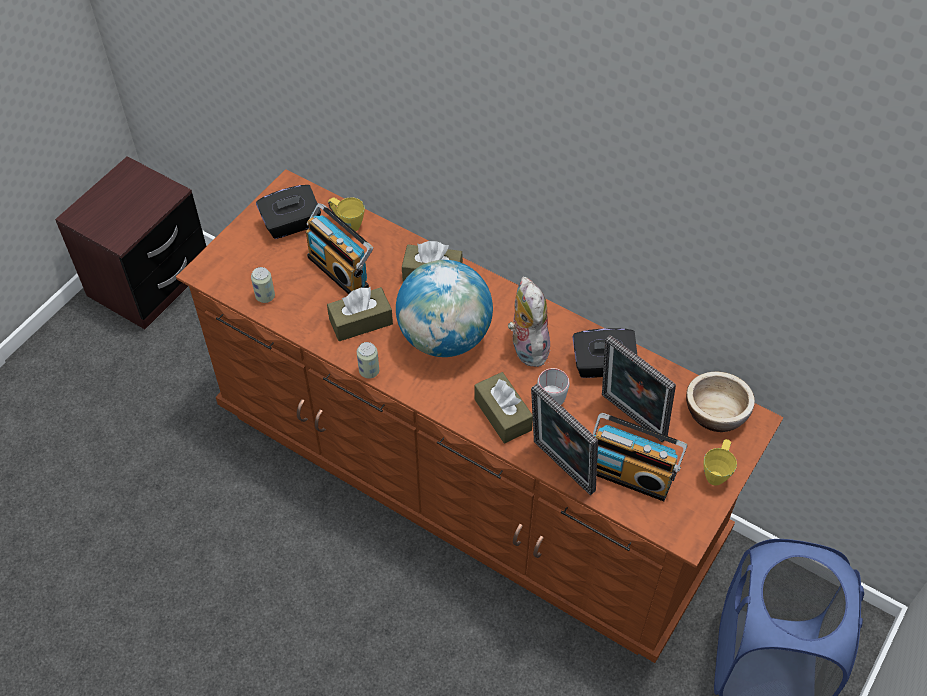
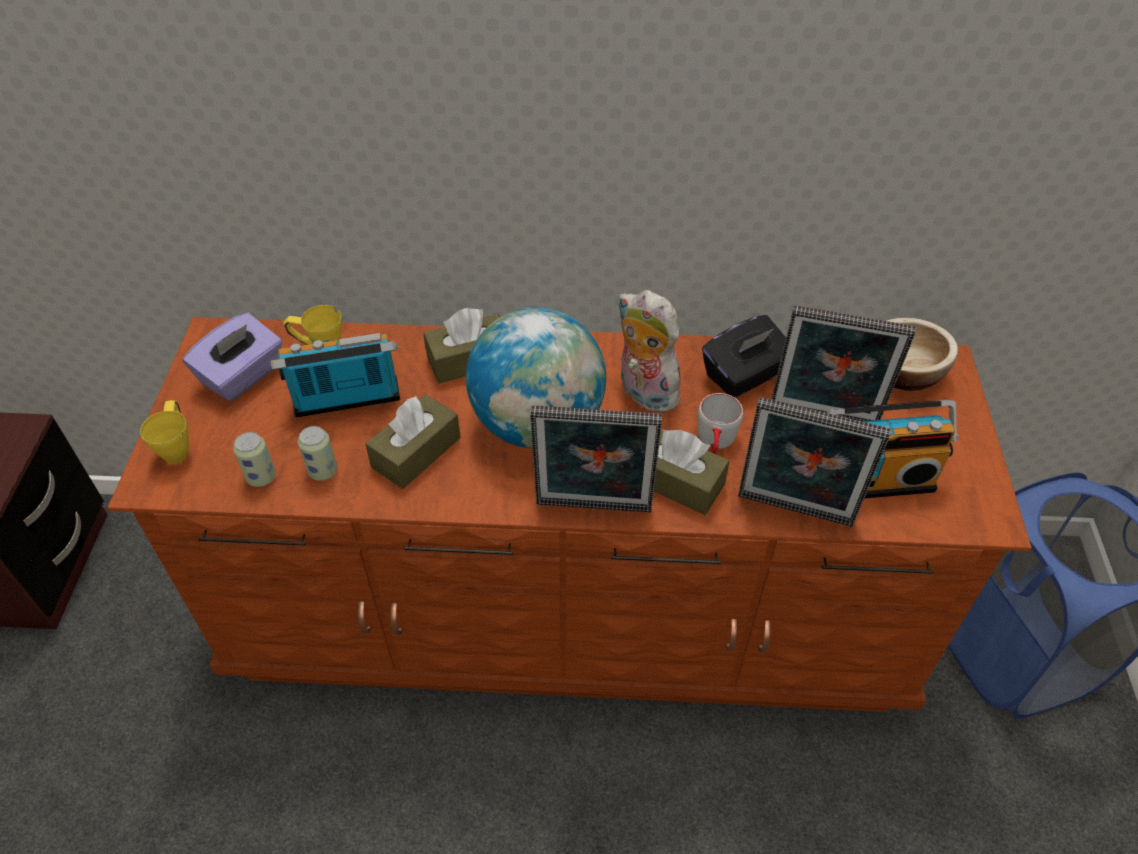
camera: 30 degrees left, 5 degrees down
(291, 224) = (243, 376): black tissue box -> purple tissue box
(341, 270) = (347, 402): radio -> radio turned 150 degrees clockwise
(369, 371) = (469, 508): can -> can (323, 471)
(439, 408) = (593, 510): none -> picture frame
(716, 472) = (959, 432): yellow mug -> yellow mug (178, 447)

